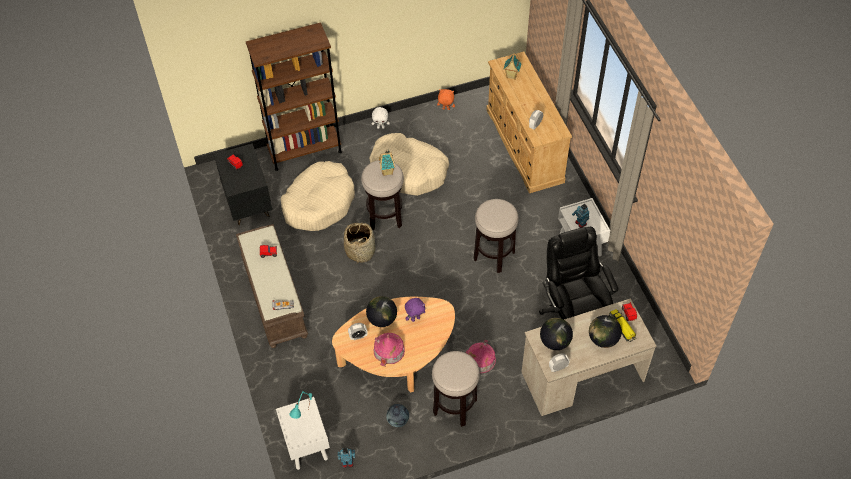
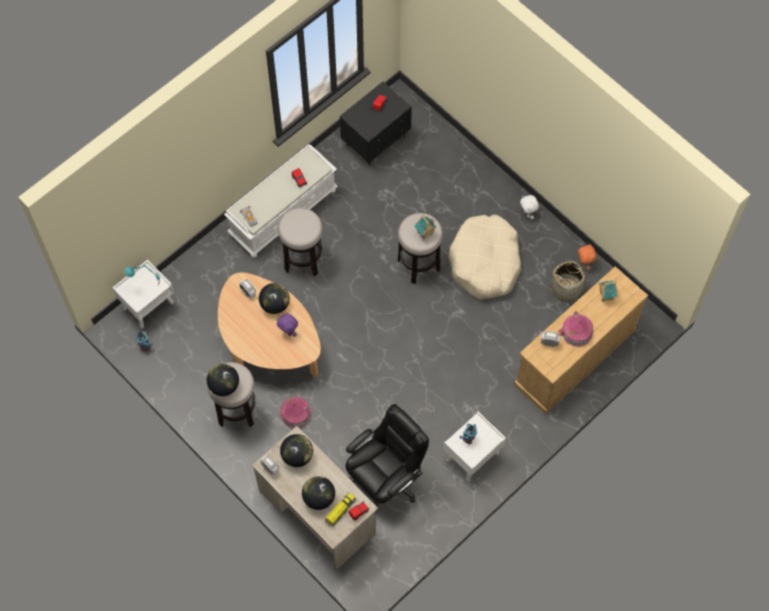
camera: 65 degrees right, 10 degrees up
(273, 297) = (283, 211): brown bench -> white bench
(304, 150) = (463, 159): brown bookcase -> none
(319, 203) = (406, 200): beige dog bed -> none
(360, 251) = (368, 260): basket -> basket (567, 288)
(389, 350) = (245, 324): toy house -> toy house (576, 332)
(398, 420) = (202, 368): football -> none
(458, 375) = (224, 386): none -> globe
(494, 255) = (420, 381): stool -> stool (303, 259)

